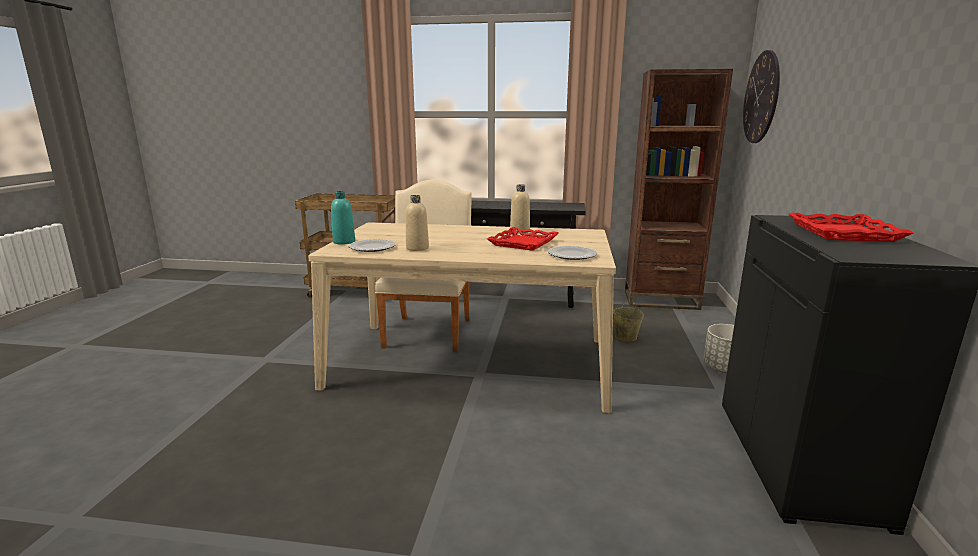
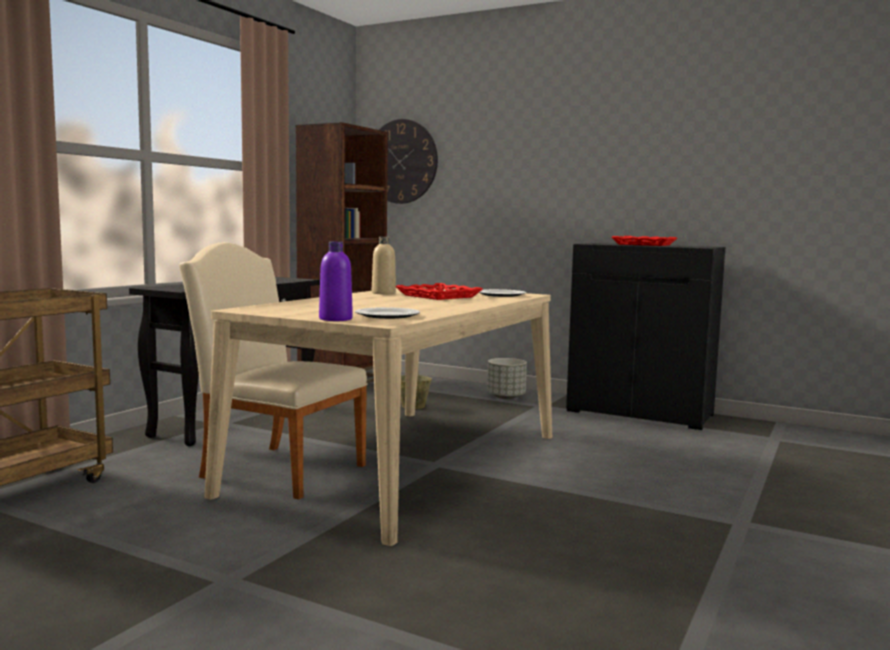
camera: 70 degrees left, 10 degrees down
(344, 242) = (335, 319): turquoise bottle -> purple bottle
(417, 248) = (415, 309): beige bottle -> none

